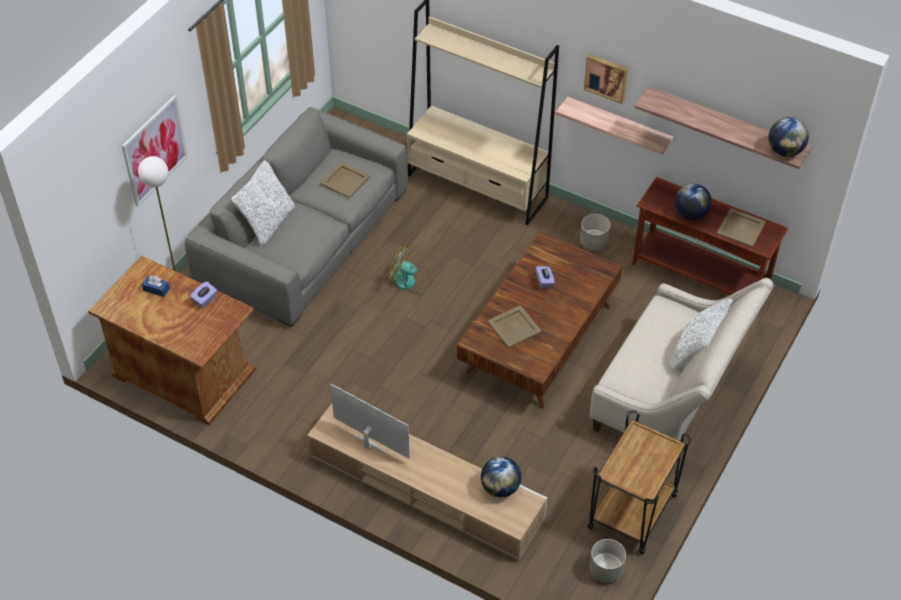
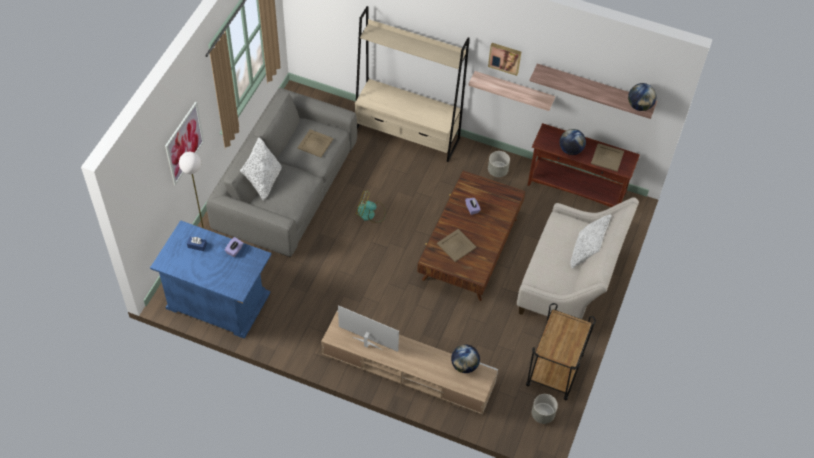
camera: 10 degrees left, 5 degrees up
(184, 372) = (218, 300): brown cabinet -> blue cabinet

